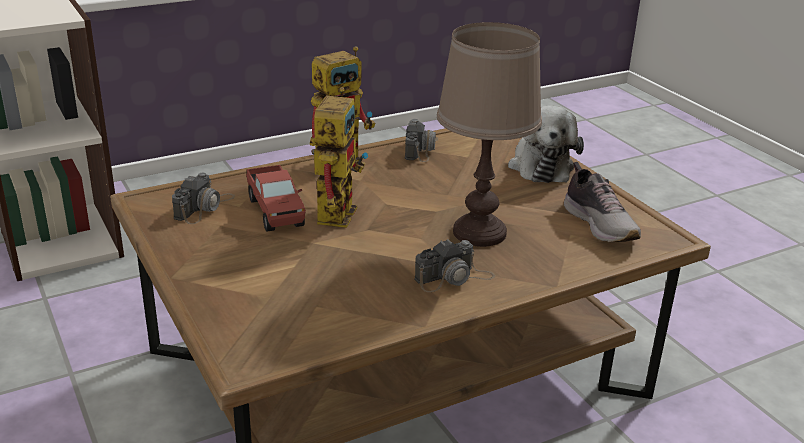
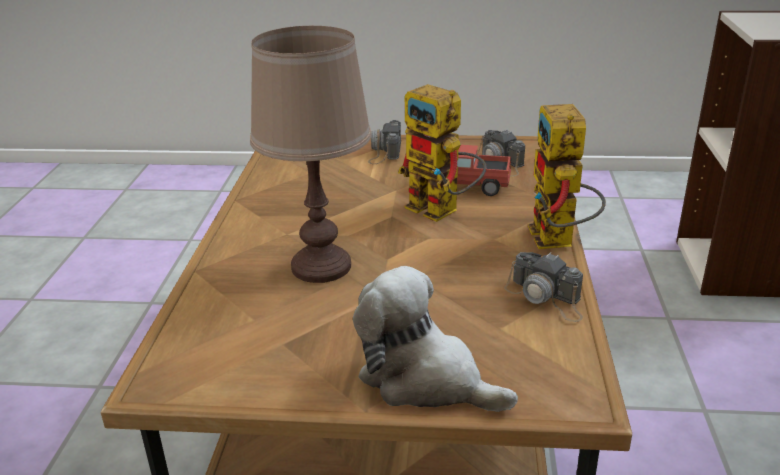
camera: 125 degrees right, 0 degrees up
(454, 278) = (272, 229): camera -> camera (385, 151)
(600, 224) = (243, 350): shoe -> none

